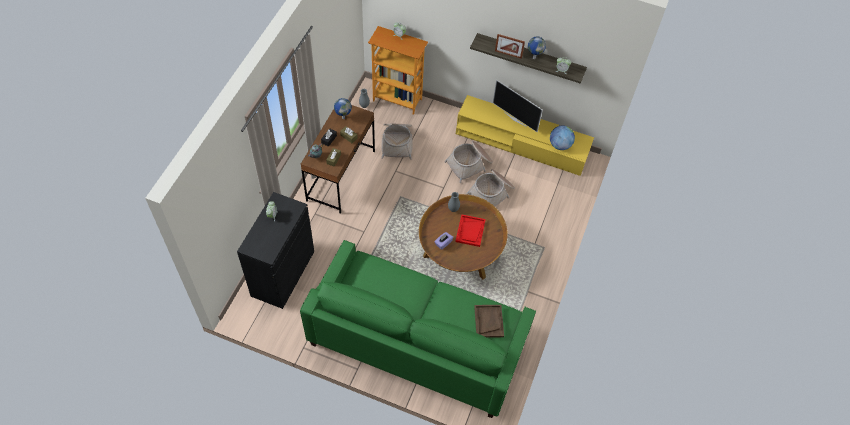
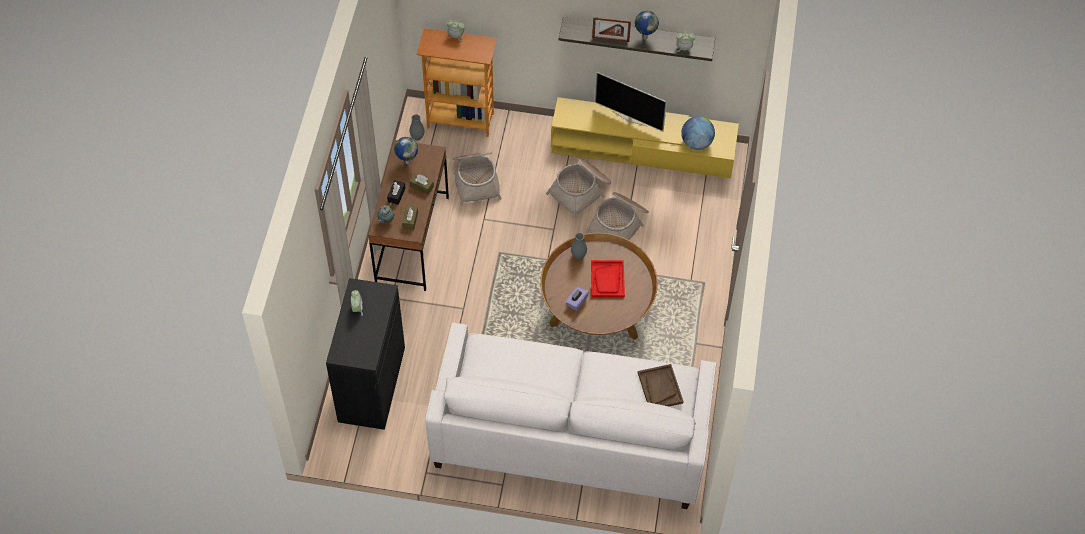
camera: 10 degrees left, 0 degrees up
(418, 342) = (571, 435): green sofa -> white sofa

